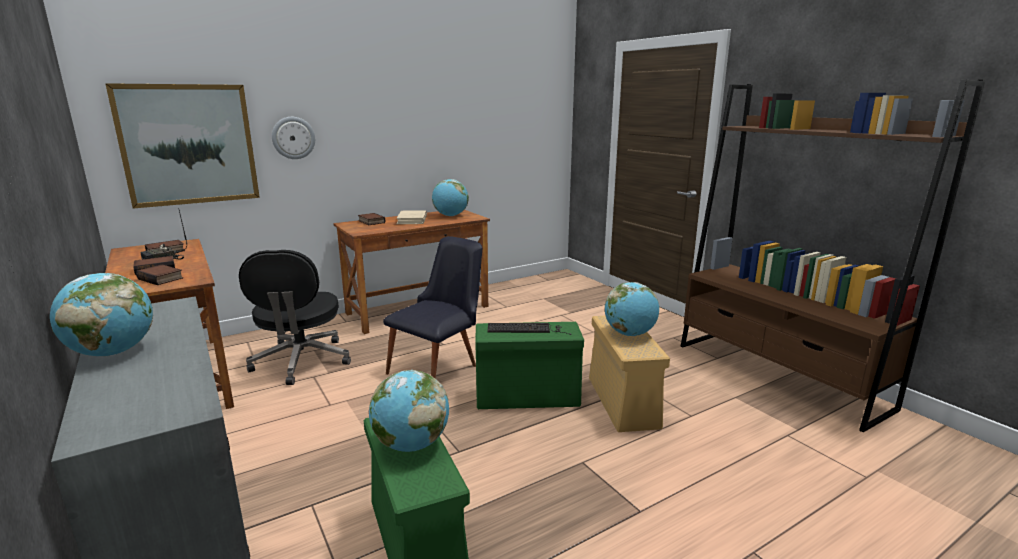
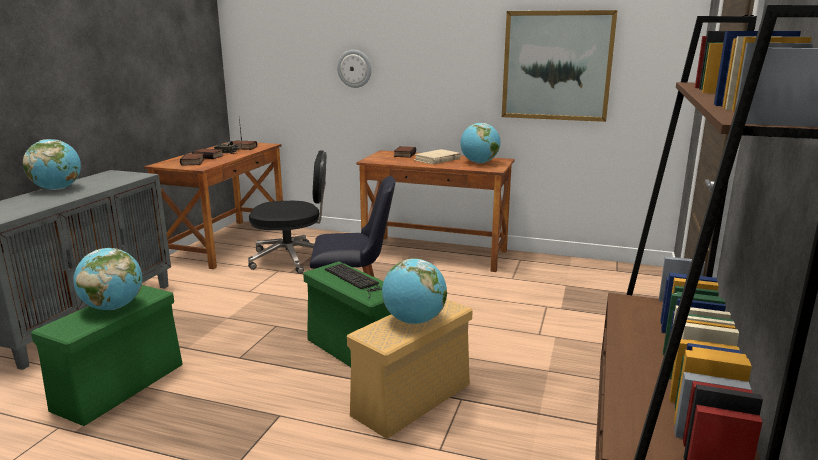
camera: 50 degrees right, 0 degrees up
(188, 145) = (281, 69): picture -> picture (556, 66)
(301, 362) = (292, 258): black office chair -> black office chair turned 135 degrees counterclockwise

